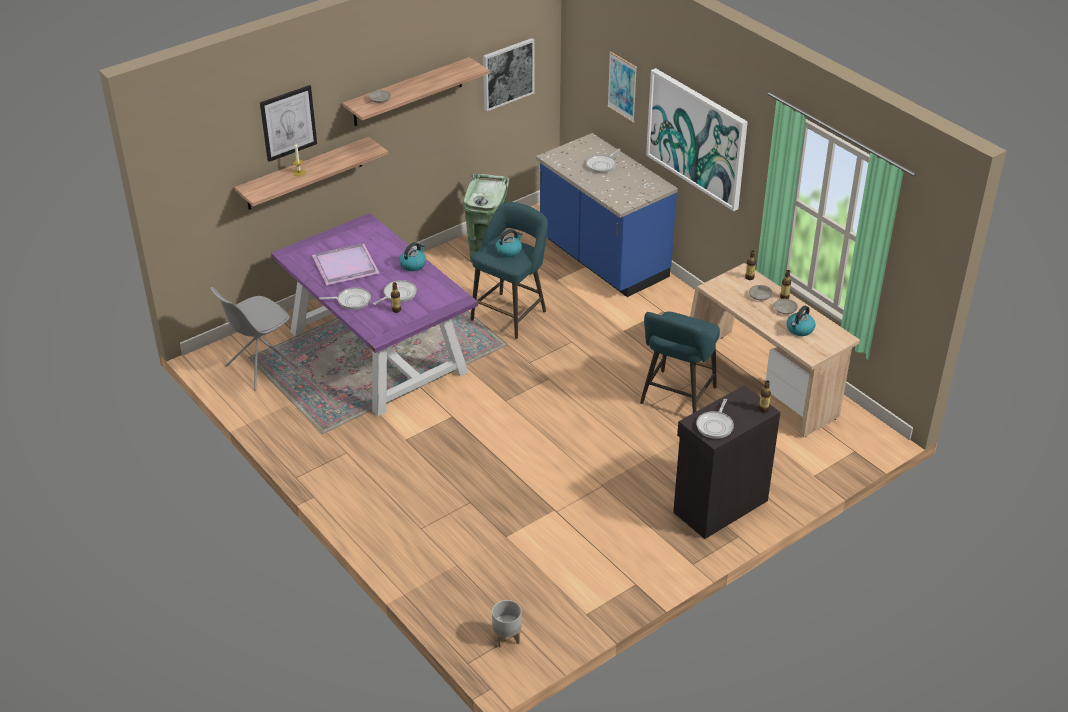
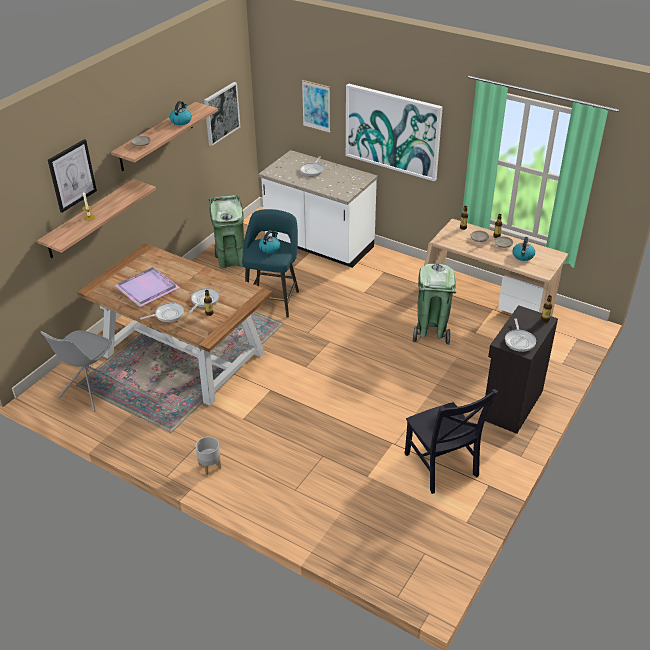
camera: 20 degrees left, 0 degrees up
(377, 351) = (182, 353): purple dining table -> brown dining table
(413, 264) = (203, 274): kettle -> kettle (181, 121)
(507, 638) = (416, 563): grey planter -> grey planter (210, 466)
(595, 550) = (442, 467): none -> black chair
(602, 259) = (319, 245): blue counter -> white counter
(676, 398) = (431, 332): turquoise stool -> green trash can

